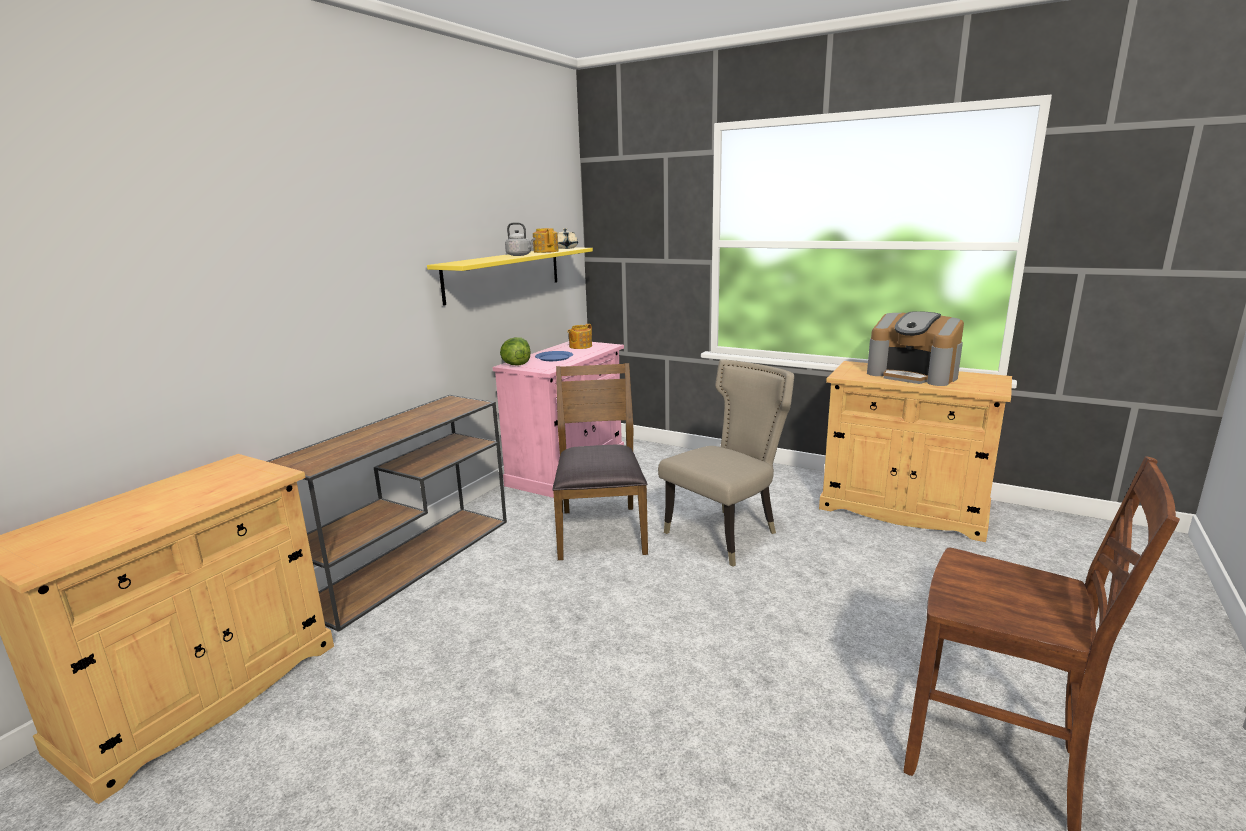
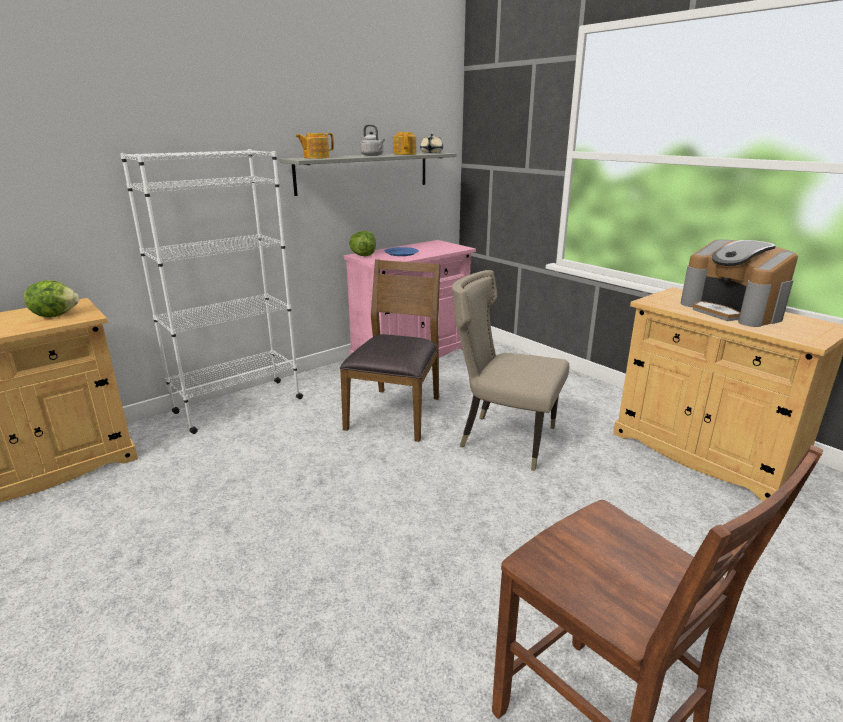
camera: 20 degrees right, 5 degrees up
(228, 479) = (56, 315): none -> lettuce
(412, 560) = (238, 405): brown console table -> white bookcase
(504, 273) = (364, 172): yellow shelf -> grey shelf
(580, 346) = (435, 246): teapot -> teapot (316, 157)
(726, 534) = (503, 438): beige chair -> beige chair turned 135 degrees counterclockwise

